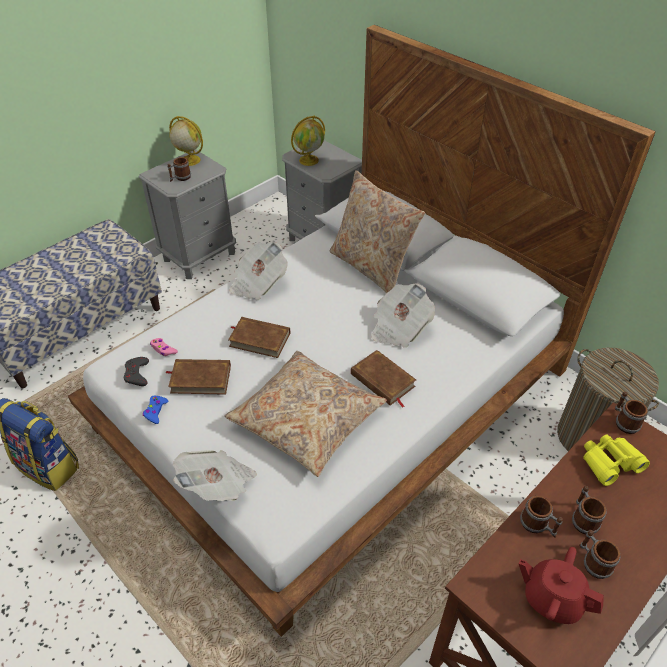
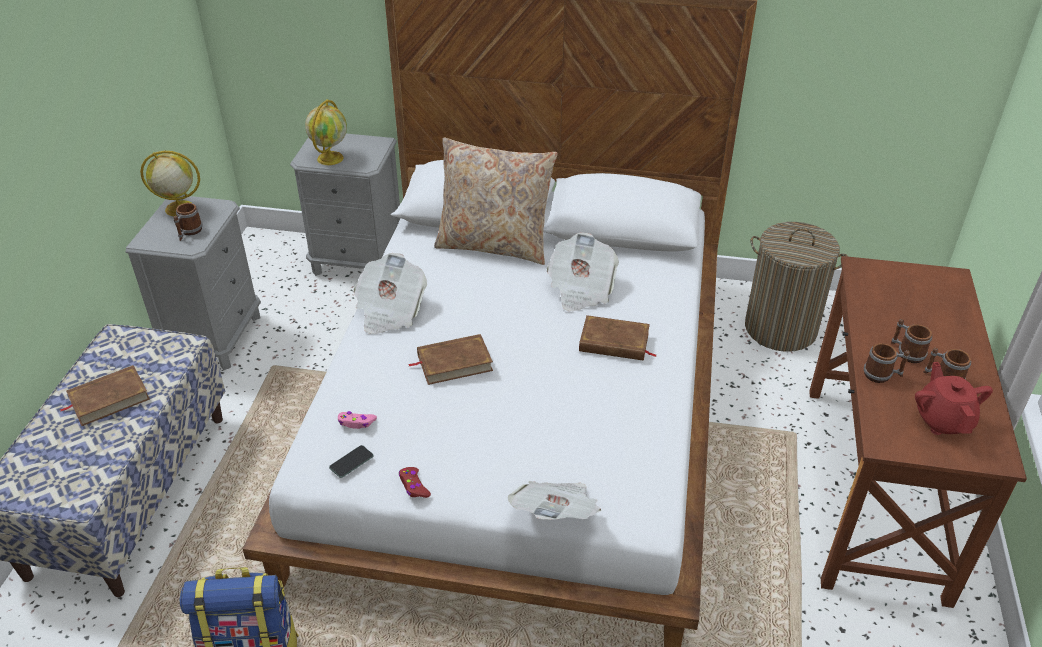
camera: 35 degrees left, 5 degrees down
(137, 374) = (351, 462): grey game controller -> phone
(155, 411) = (414, 486): blue game controller -> red game controller
(200, 379) = (431, 430): brown book -> brown book (109, 399)
(307, 419) = (578, 412): beige pillow -> none
(552, 598) = (943, 420): red teapot -> red teapot turned 90 degrees clockwise
(610, 462) = (884, 302): yellow binoculars -> none
(624, 421) = (864, 266): mug -> none

